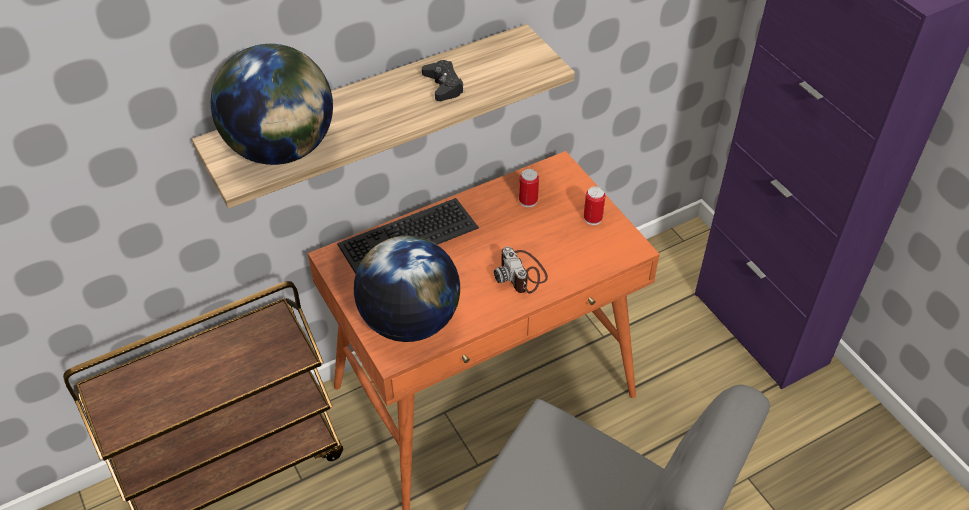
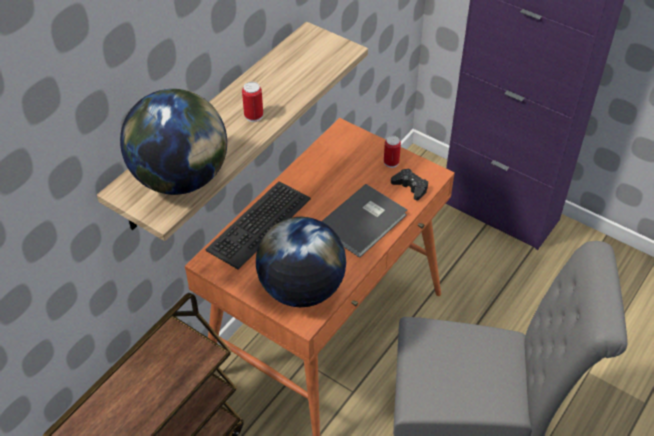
camera: 25 degrees left, 0 degrees up
(443, 85) = (276, 88): black game controller -> black game controller (410, 187)
(522, 274) = (365, 222): camera -> grey book
(528, 201) = (335, 165): can -> can (253, 116)

